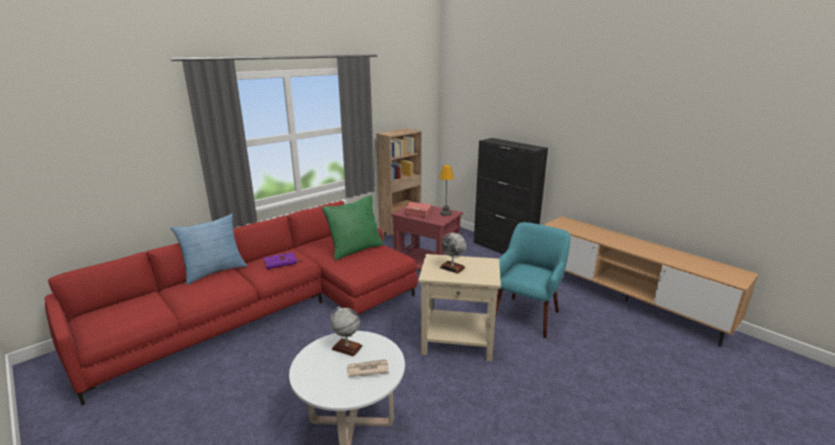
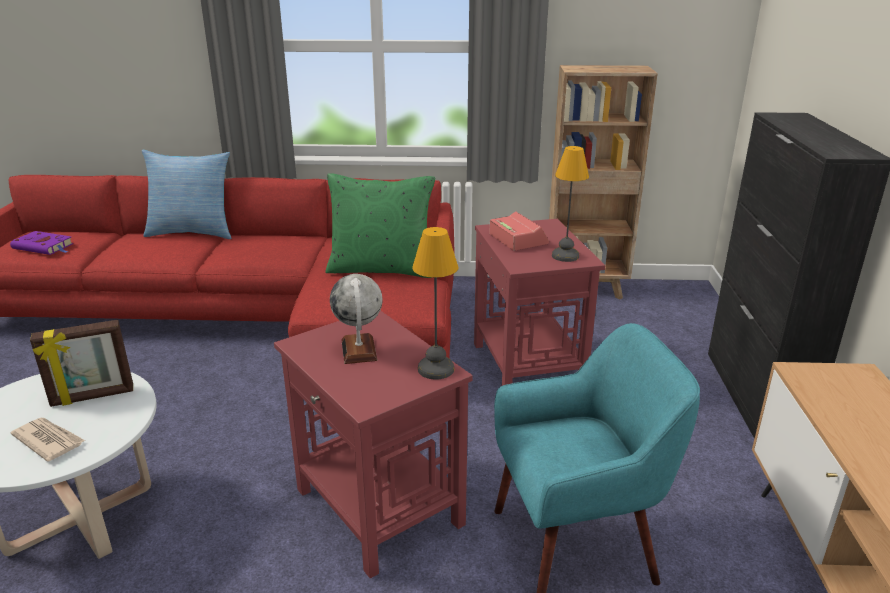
camera: 45 degrees right, 5 degrees up
(281, 262) = (264, 249): purple book -> purple book (44, 247)
(347, 347) = (92, 397): globe -> picture frame
(457, 341) = (377, 507): beige side table -> red side table
(486, 261) = (436, 368): none -> table lamp

